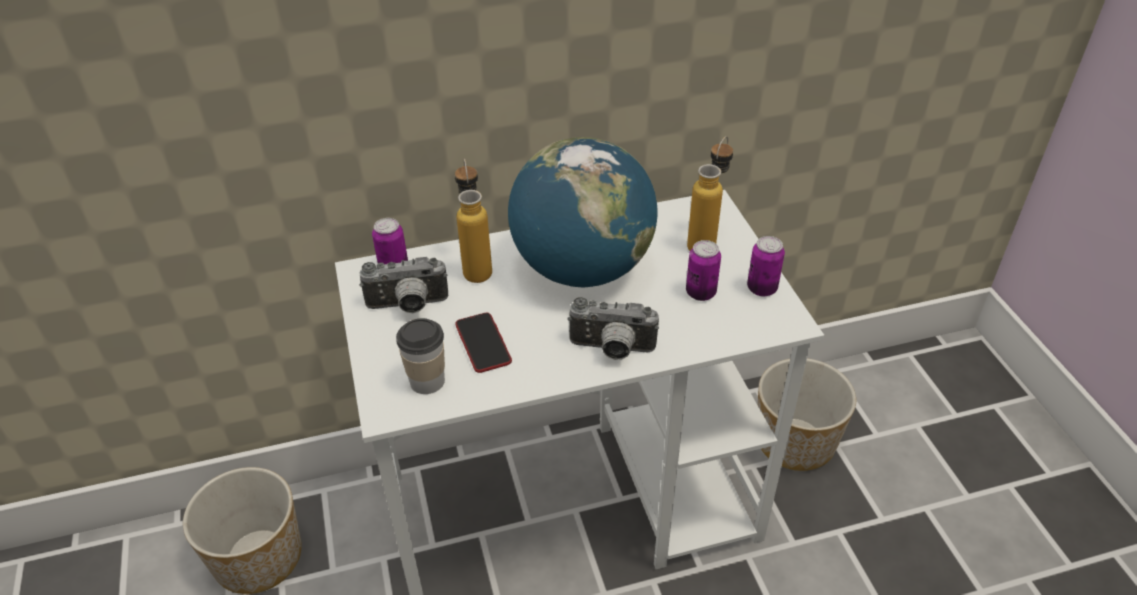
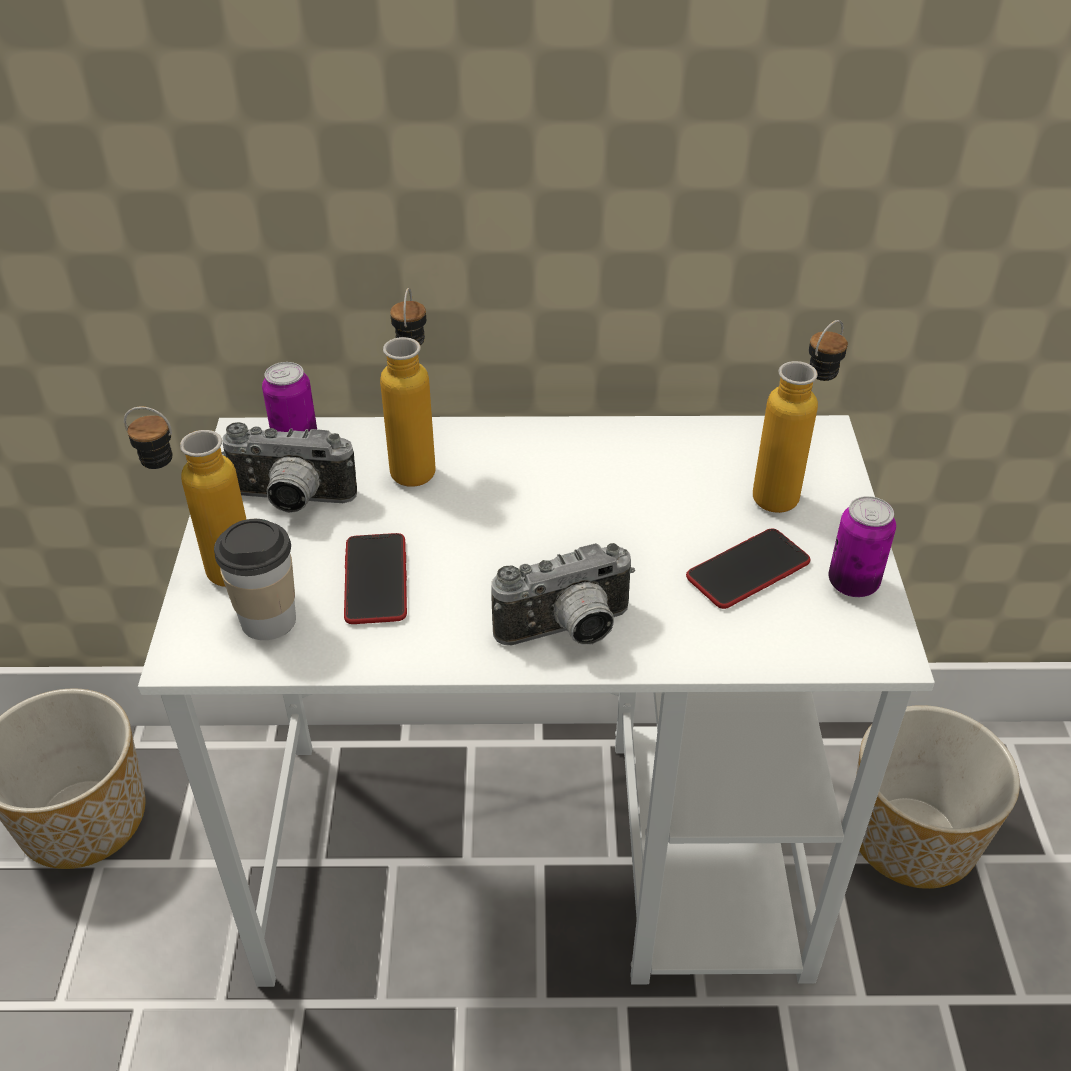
camera: 15 degrees right, 0 degrees up
(376, 359) = (211, 570): none -> bottle
(582, 269) = (573, 496): globe -> none
(611, 350) = (568, 632): camera -> camera turned 45 degrees counterclockwise
(700, 293) = (748, 570): can -> phone

